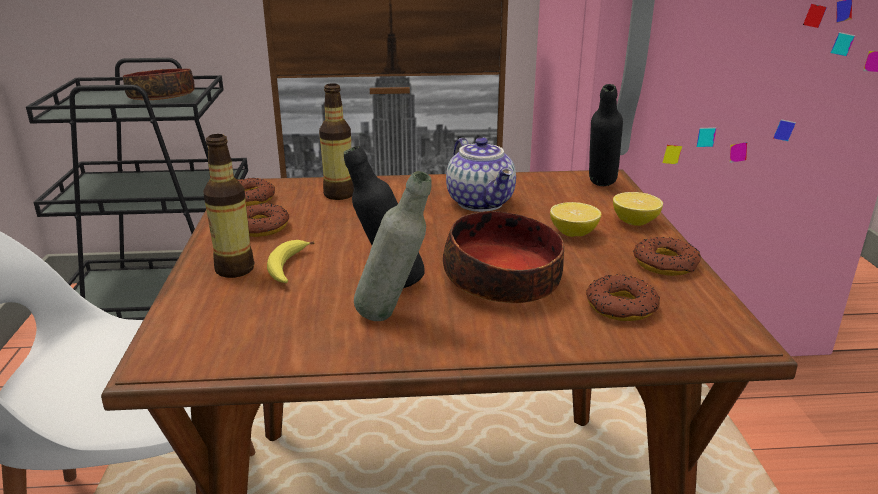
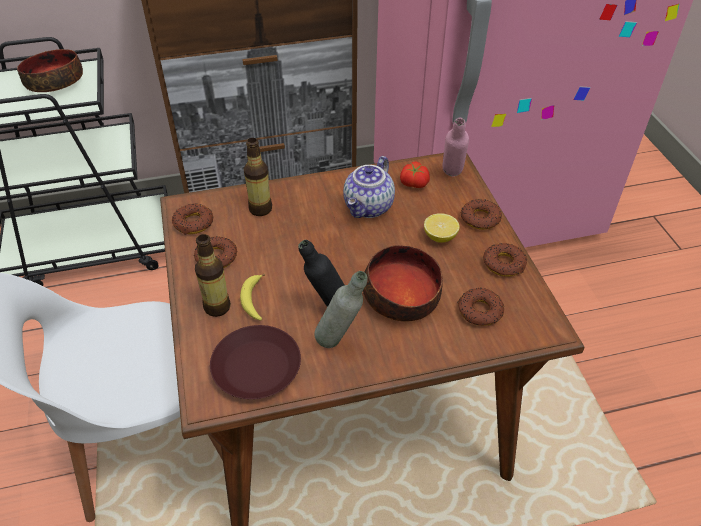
camera: 10 degrees left, 20 degrees up
(253, 332) = (255, 367): none -> brown plate
(482, 203) = (369, 207): teapot -> teapot turned 60 degrees clockwise
(547, 188) = (413, 183): none -> tomato
(600, 187) = (451, 178): black bottle -> pink bottle
(635, 222) = (480, 218): lemon -> donut

